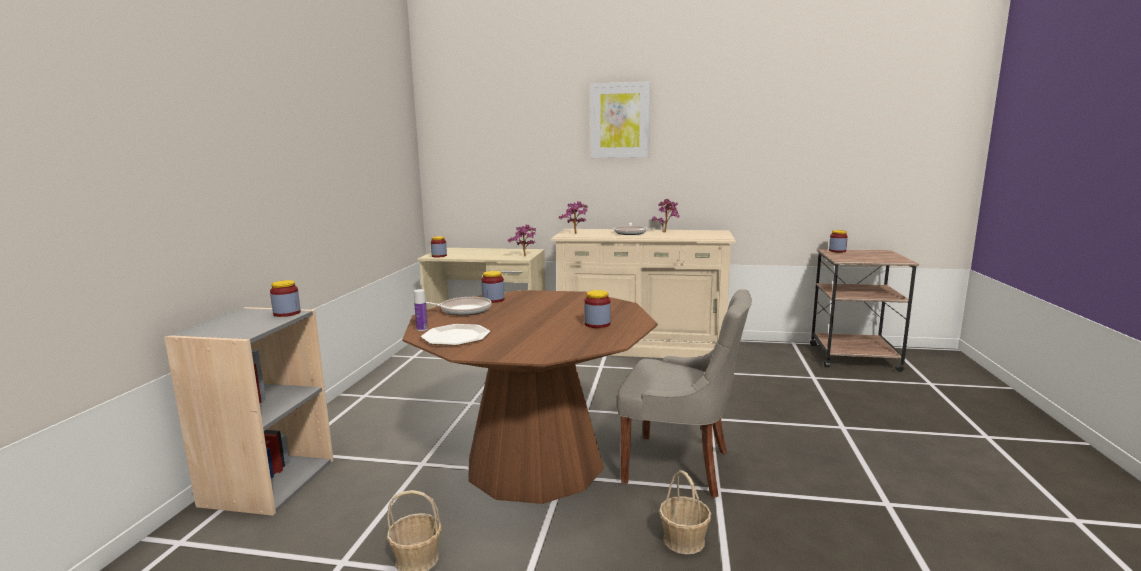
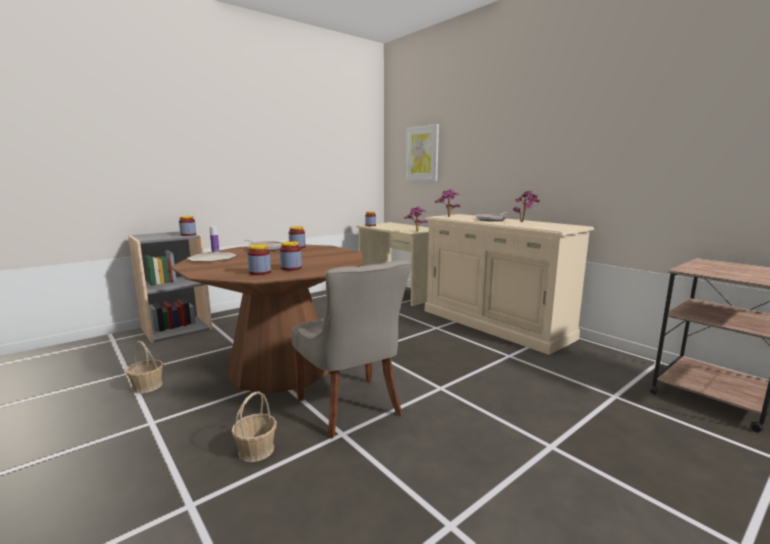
camera: 40 degrees right, 0 degrees up
(620, 120) = (506, 119): picture -> picture (422, 153)
(837, 251) = (716, 262): jar -> jar (260, 272)

